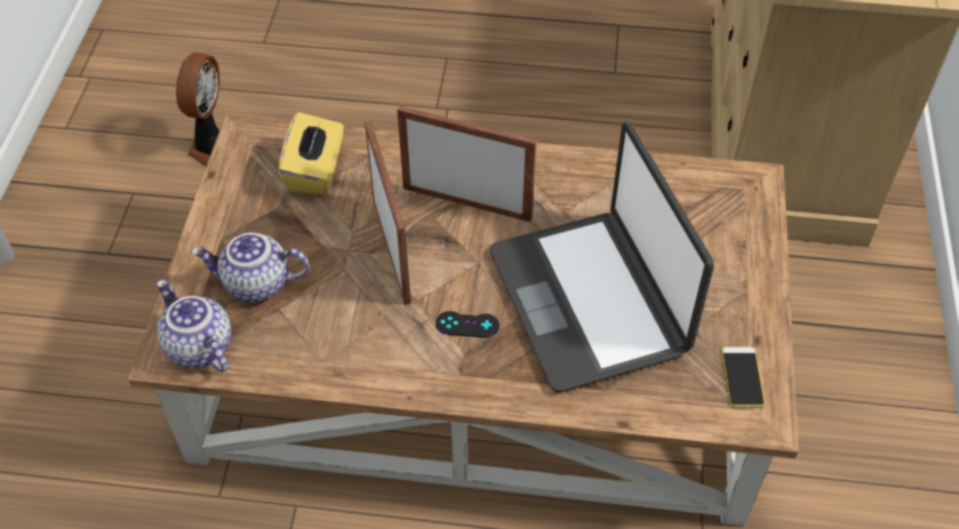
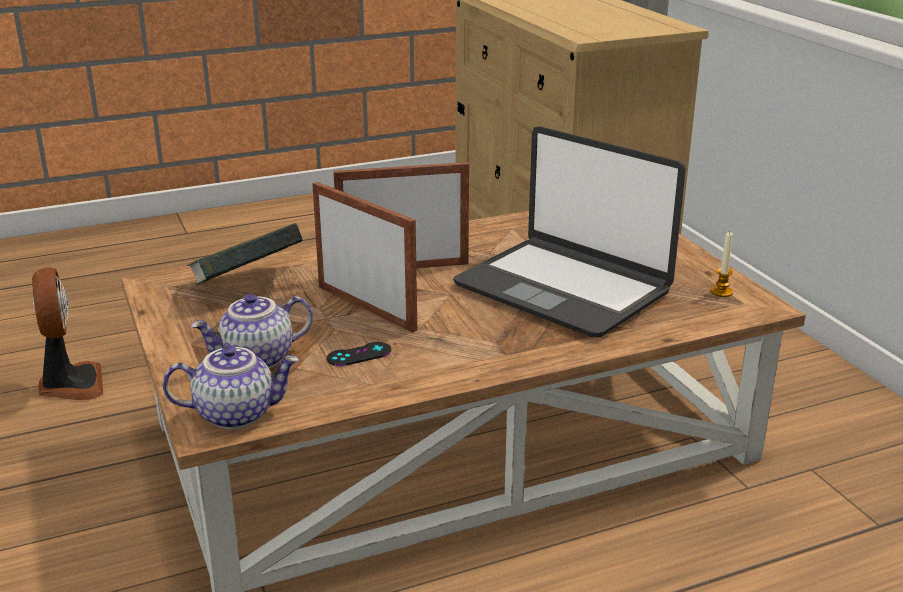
camera: 30 degrees left, 25 degrees down
(197, 348) = (236, 413): teapot -> teapot turned 150 degrees clockwise
(316, 171) = (247, 285): yellow tissue box -> book
(467, 324) = (480, 327): black game controller -> black game controller (359, 354)
(742, 377) = (721, 292): phone -> candle

